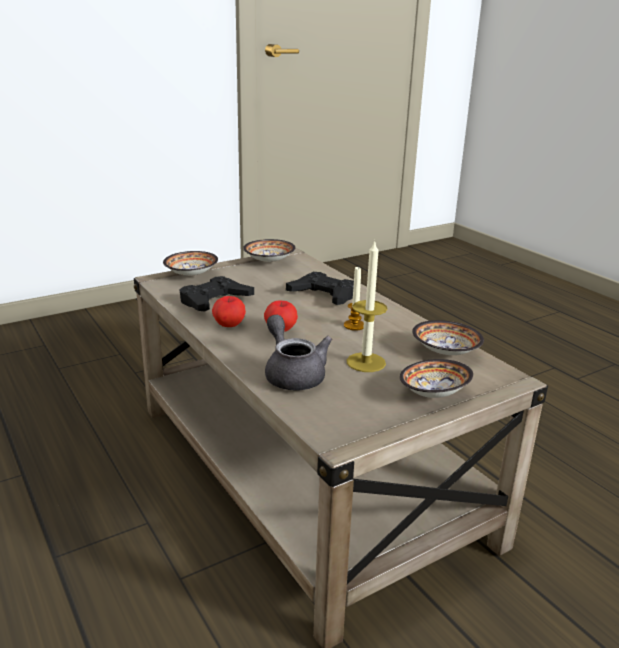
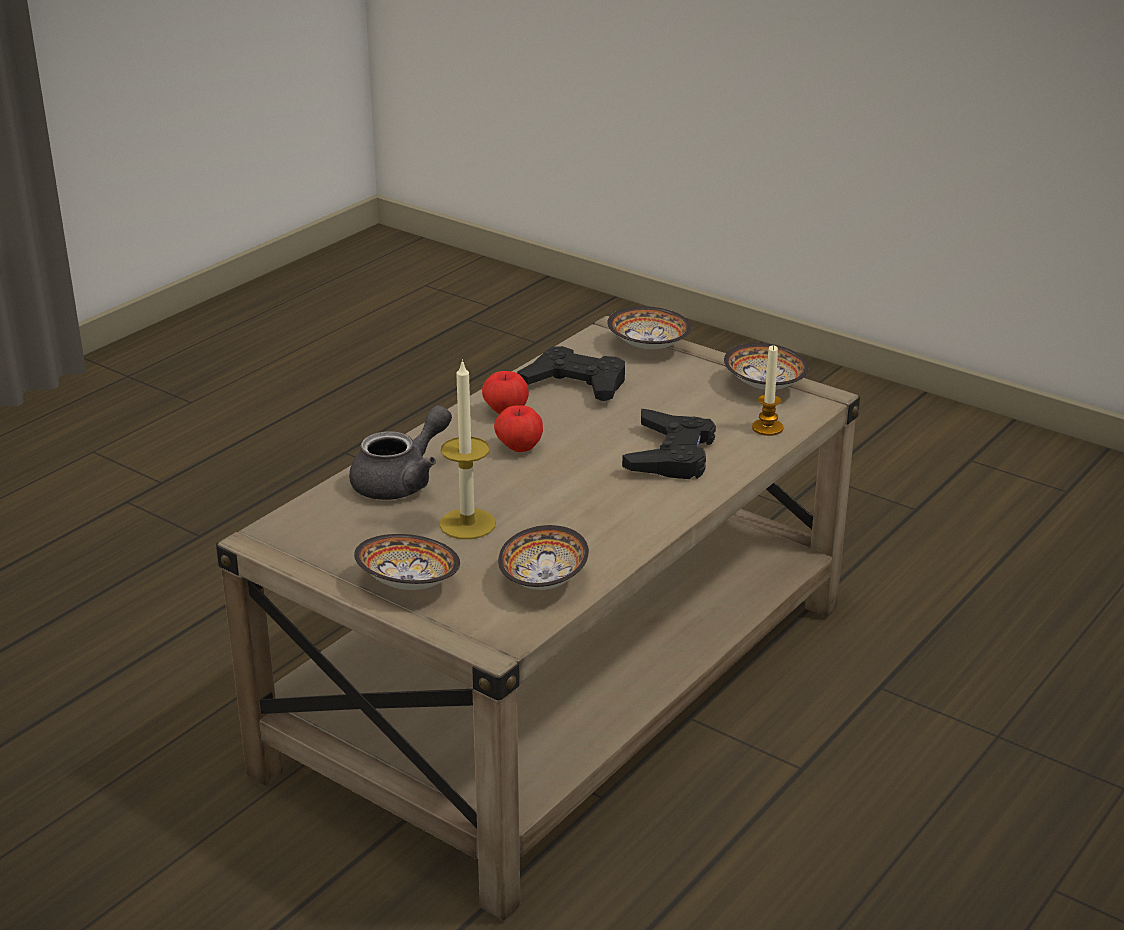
camera: 70 degrees right, 5 degrees up
(354, 326) = (578, 497): candle -> candle (767, 428)

